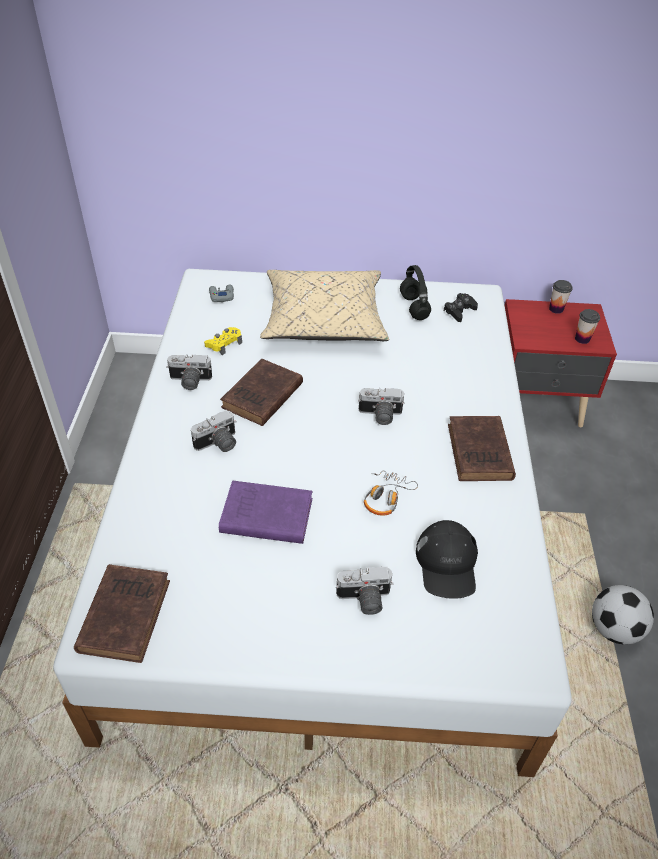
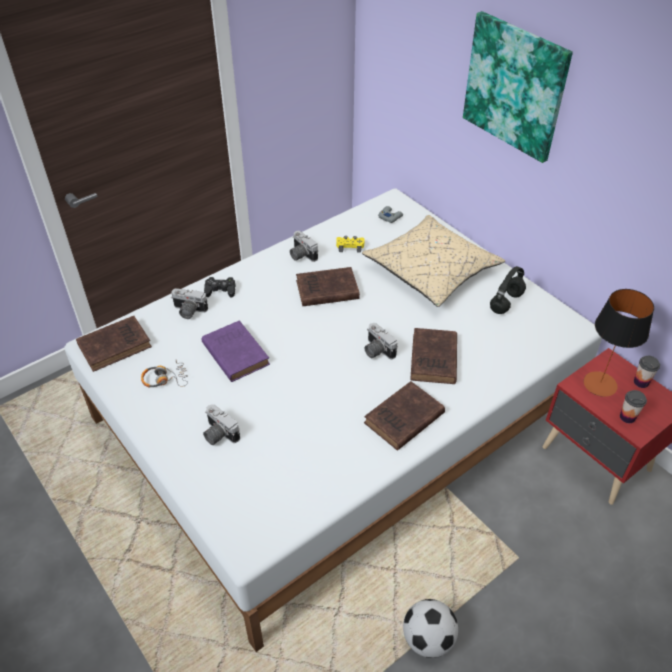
camera: 50 degrees right, 0 degrees up
(218, 444) = (266, 299): camera -> camera (188, 311)
(336, 79) = (515, 86): none -> picture
(386, 497) = (308, 396): headphones -> headphones (165, 379)
(431, 390) = (433, 360): none -> brown book
(447, 564) = (286, 457): black cap -> none
(459, 311) = (537, 326): black game controller -> black game controller (220, 290)
(537, 328) = (600, 384): none -> table lamp

